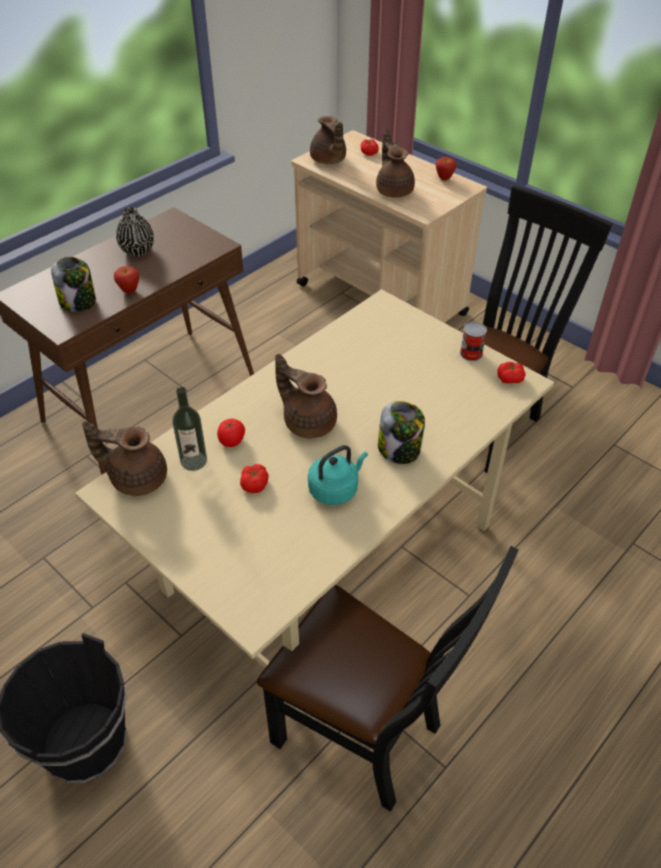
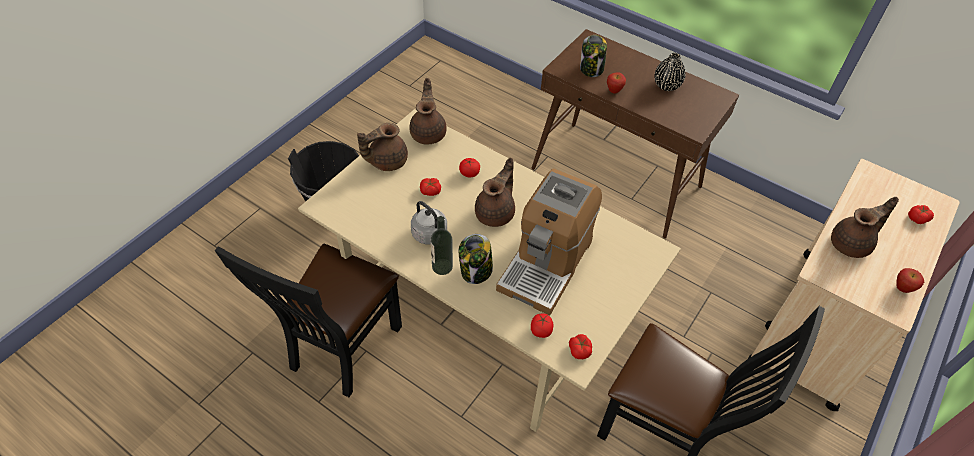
camera: 80 degrees right, 5 degrees up
(193, 461) = (447, 157): bottle -> bottle (442, 266)
(328, 160) = (878, 186): brown teapot -> brown teapot (386, 161)
(335, 489) = (431, 235): turquoise kettle -> grey kettle
(394, 388) = (546, 264): none -> coffee machine
(471, 353) = (607, 319): can -> none
(486, 404) = (541, 330): none -> tomato

